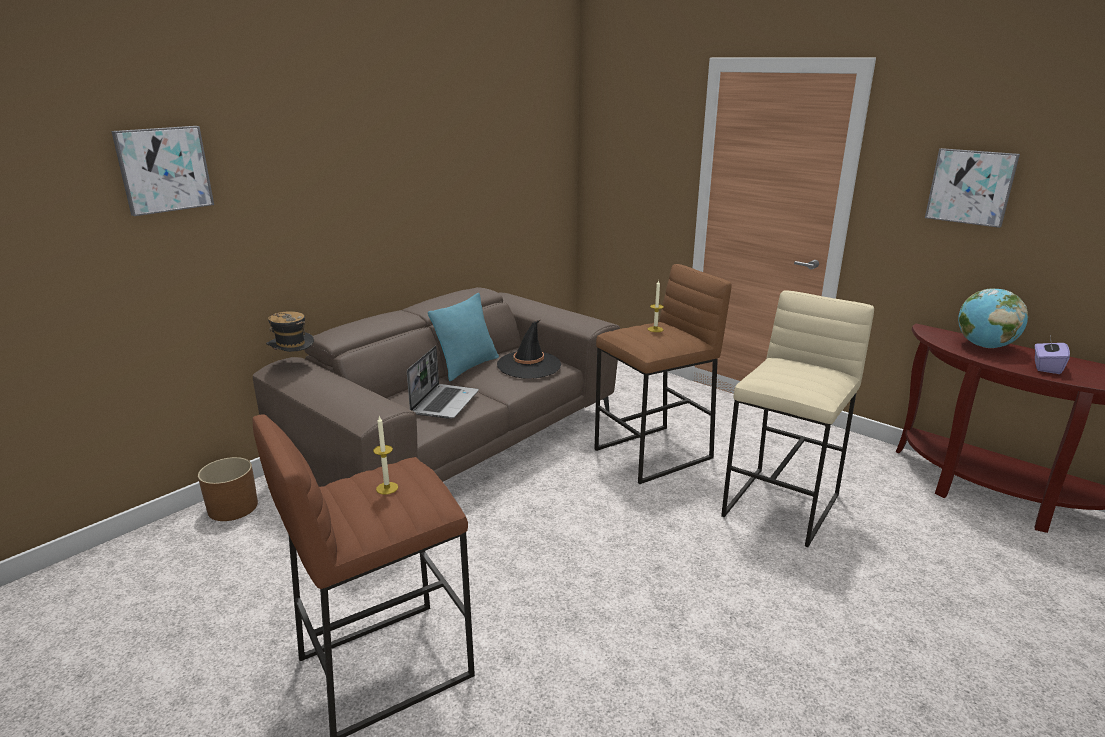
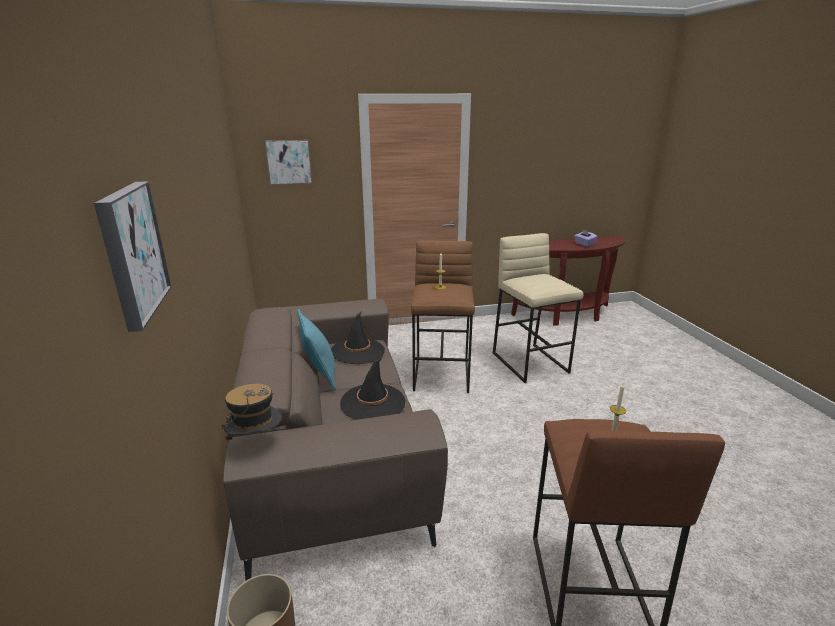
camera: 55 degrees left, 0 degrees up
(444, 402) = (373, 403): laptop -> black hat
(971, 187) = (527, 163): picture -> picture (289, 162)
(984, 346) = (552, 243): globe -> none

